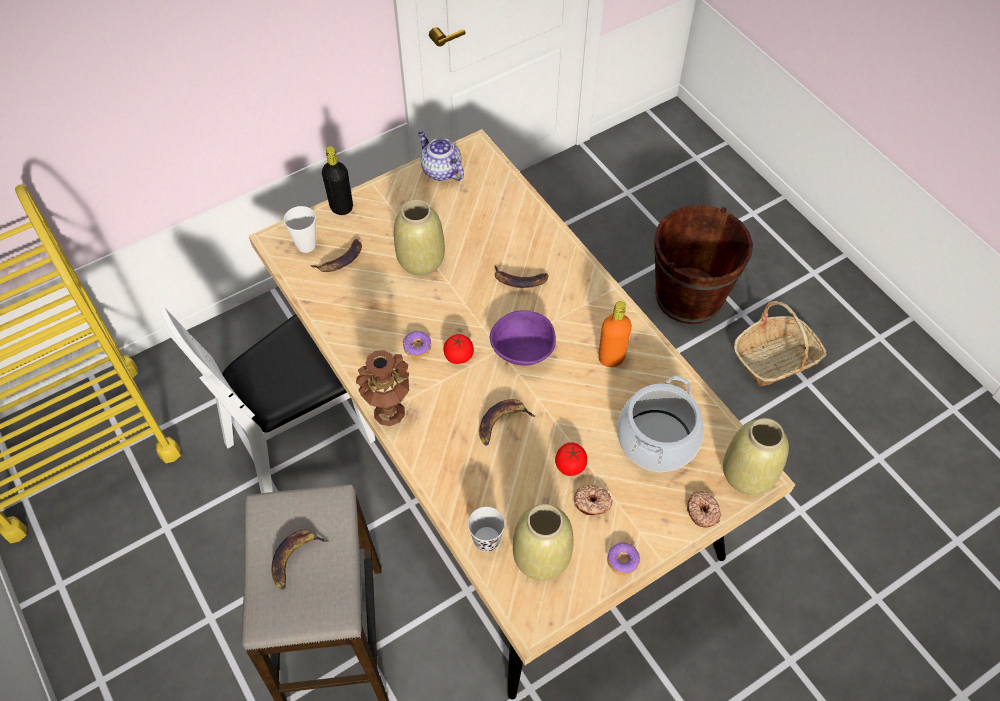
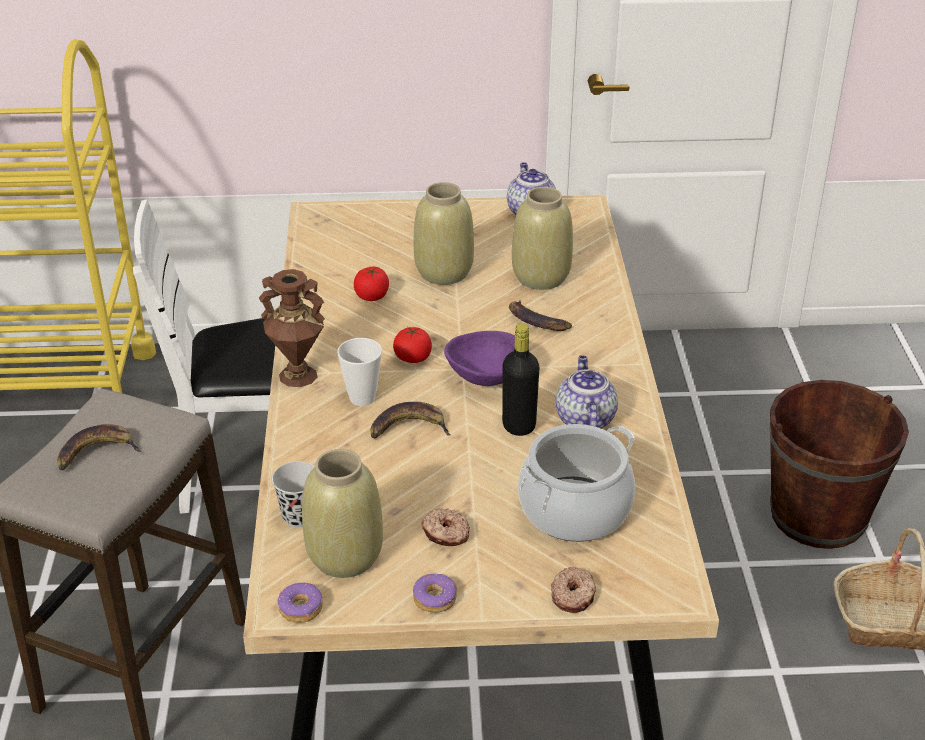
camera: 30 degrees right, 20 degrees down
(306, 245) = (339, 225): cup -> cup (362, 398)
(341, 207) = (401, 208): black bottle -> black bottle (519, 426)
(341, 260) = (362, 246): banana -> none
(417, 347) = (376, 336): donut -> donut (301, 609)
(570, 465) = (451, 492): tomato -> tomato (372, 296)
(611, 357) = (584, 419): orange bottle -> teapot
(748, 474) = (663, 584): beige vase -> beige vase (541, 277)

